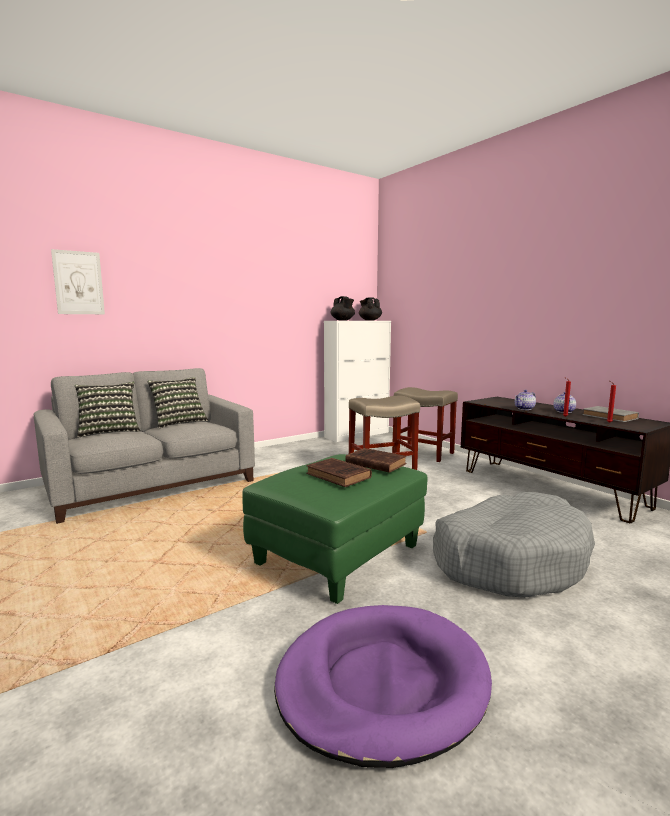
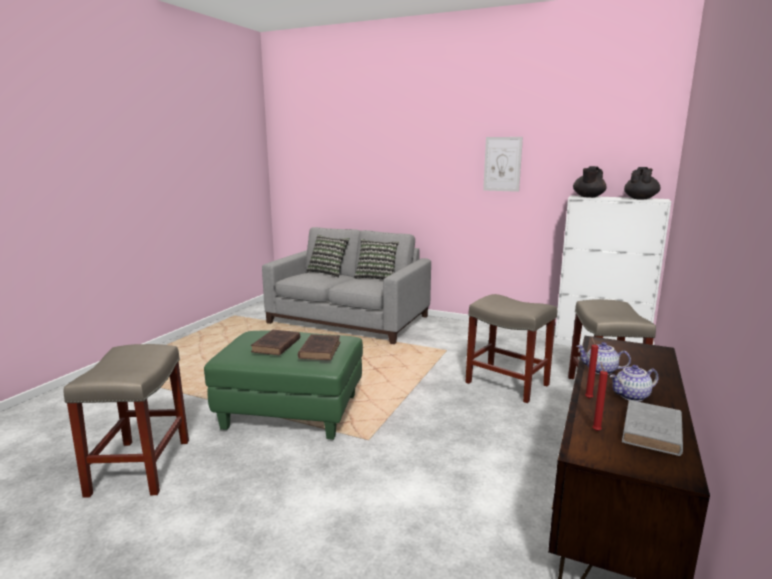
camera: 60 degrees right, 5 degrees up
(78, 283) = (341, 158): picture -> picture (502, 164)
(381, 684) = (140, 466): purple dog bed -> beige stool
(509, 560) = (346, 495): grey dog bed -> none

